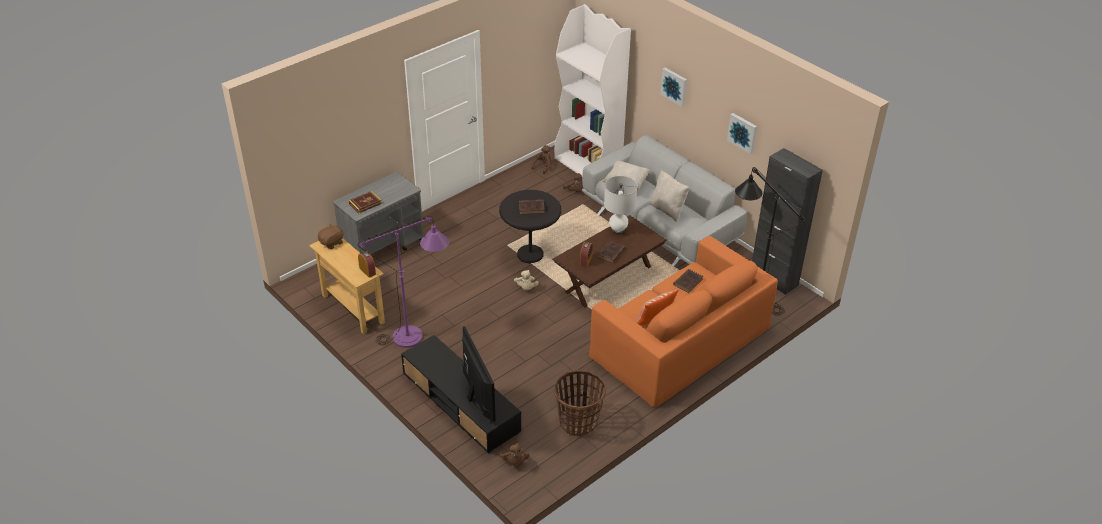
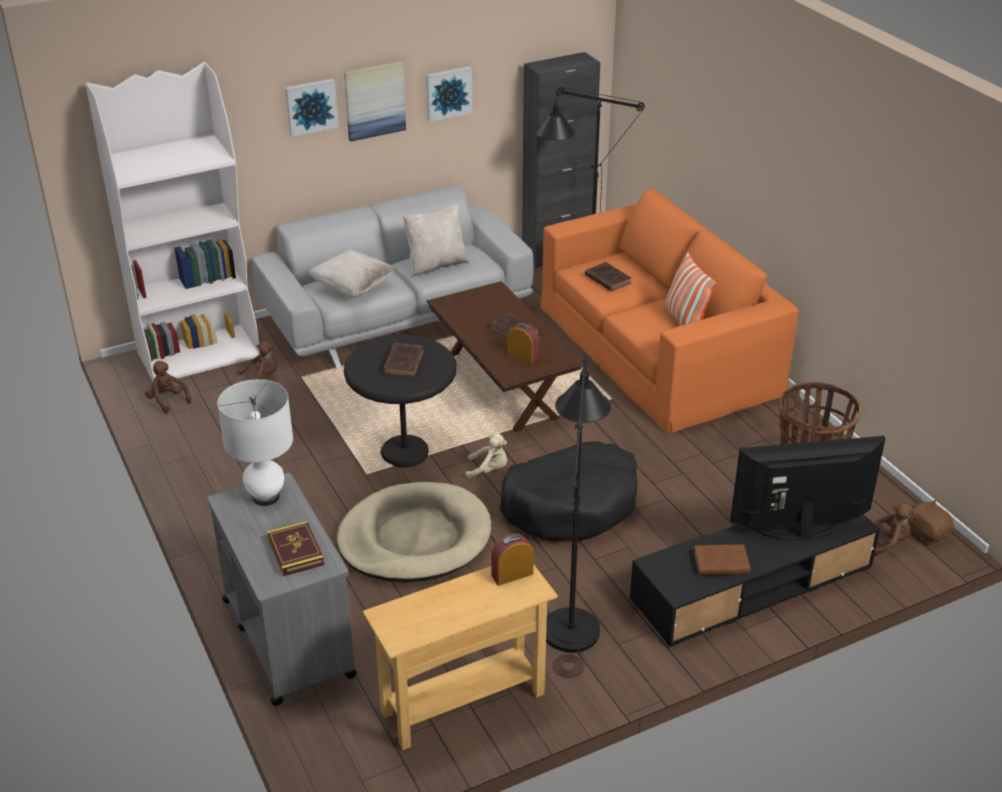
camera: 75 degrees left, 5 degrees down
(332, 243) = (398, 619): brown plush toy -> brown plush toy (926, 533)
(416, 336) = (572, 619): purple floor lamp -> black floor lamp
(439, 367) = (719, 563): none -> brown book
(461, 272) = (414, 538): none -> beige dog bed
(506, 323) = (571, 504): none -> black dog bed
(618, 231) = (462, 316): white table lamp -> white table lamp (266, 497)
(704, 107) = (374, 100): none -> picture

